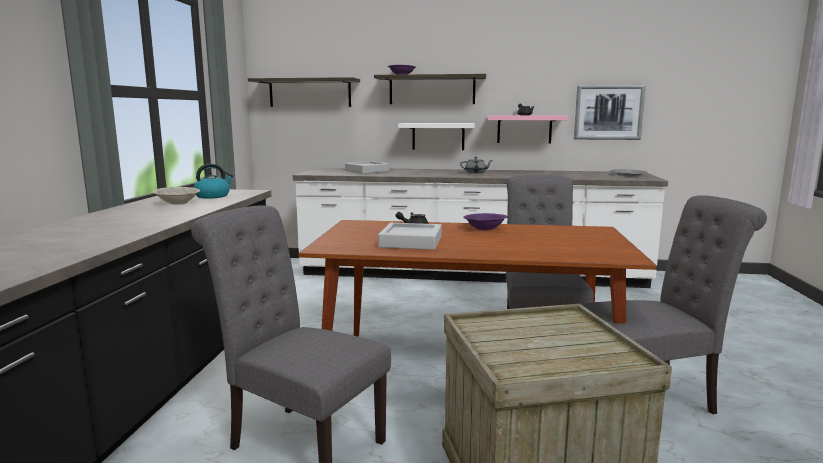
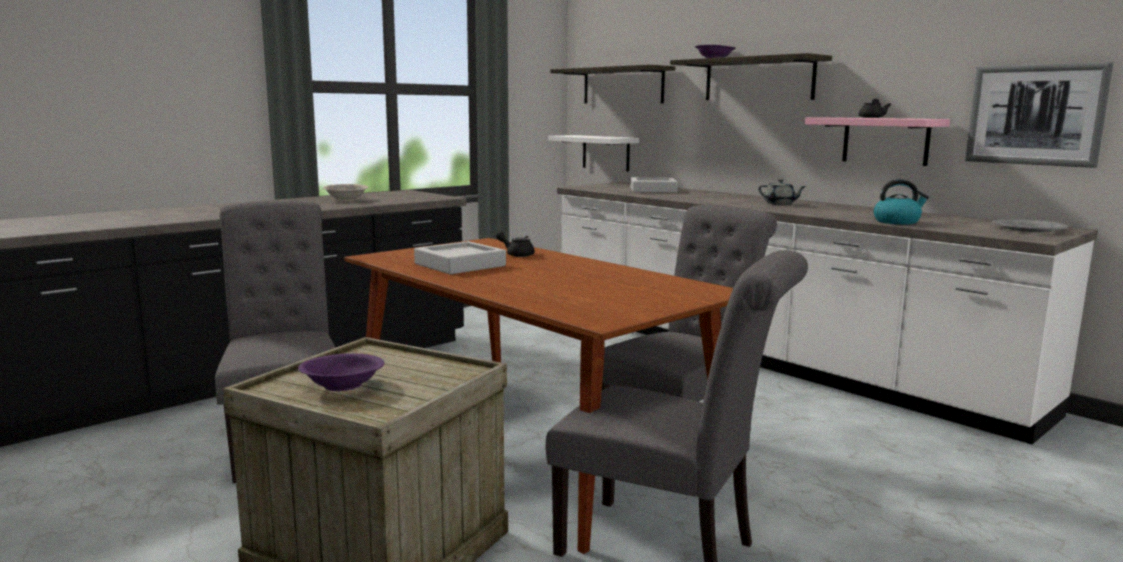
camera: 40 degrees right, 0 degrees up
(213, 196) = (395, 197): kettle -> kettle (897, 222)
(438, 136) = (762, 147): white shelf -> white shelf (606, 152)
(485, 229) = (582, 267): purple bowl -> purple bowl (342, 387)

